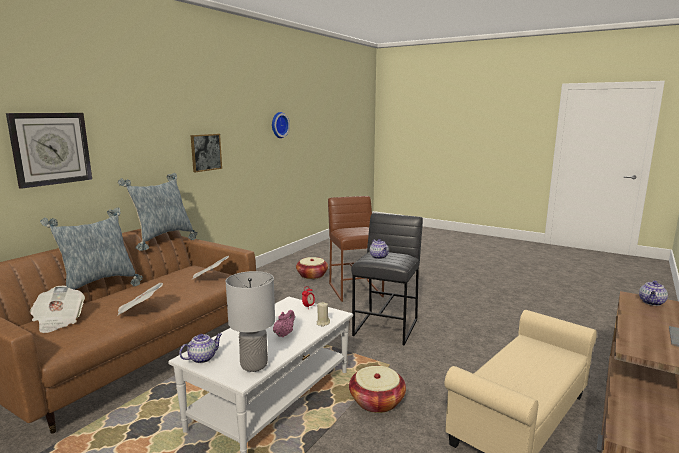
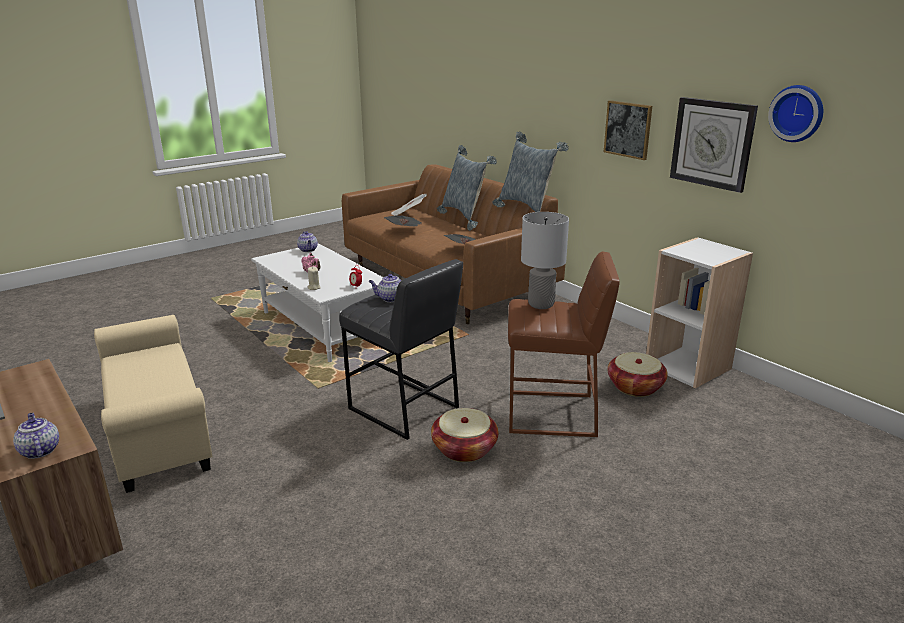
camera: 110 degrees right, 10 degrees up
(51, 148) = (490, 90): wall clock -> wall clock (712, 143)
(254, 367) = (276, 261): grey table lamp -> grey table lamp (541, 306)
(281, 266) = (688, 367): none -> bookcase
(377, 401) = (270, 368): basket -> basket (464, 449)

